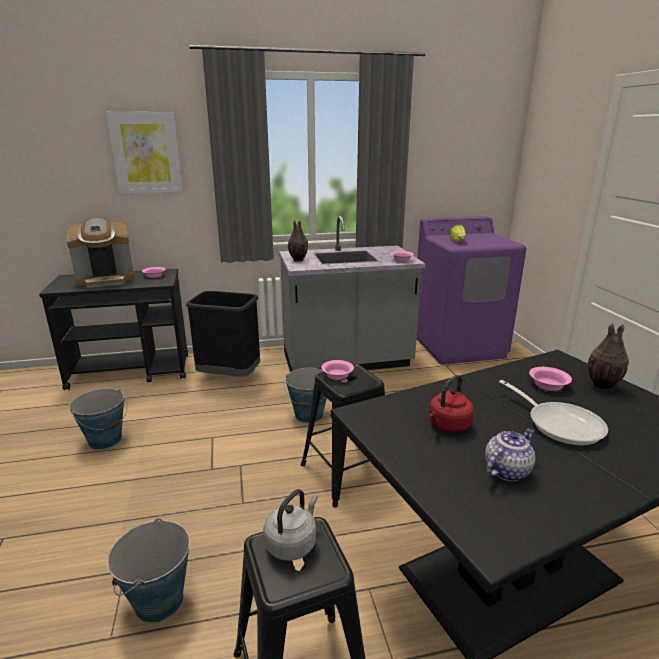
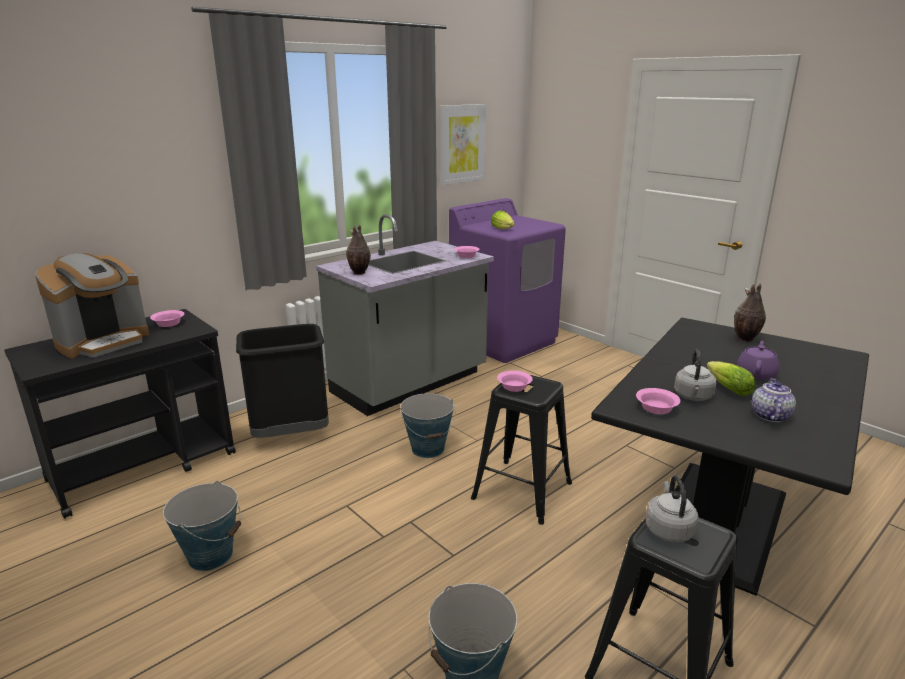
camera: 30 degrees left, 0 degrees up
(146, 153) = (130, 153): picture -> picture (461, 144)
(448, 425) = (693, 397): red kettle -> grey kettle
(499, 428) = (726, 388): none -> lettuce
(549, 385) = (713, 347): pink bowl -> pink bowl (656, 408)
(559, 424) = (756, 373): frying pan -> purple teapot

